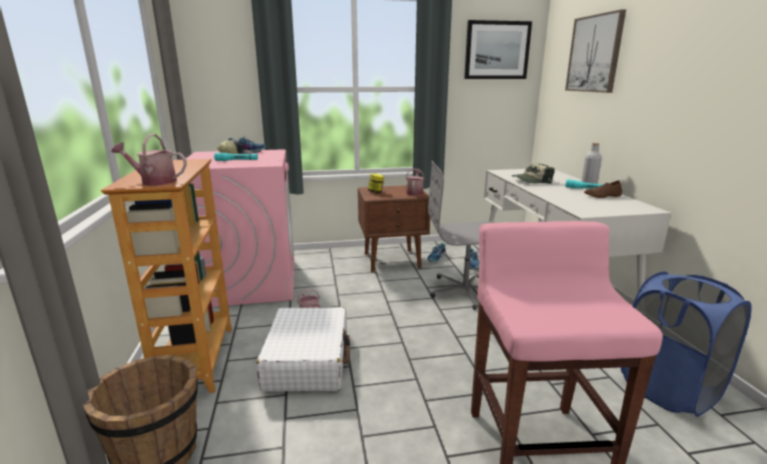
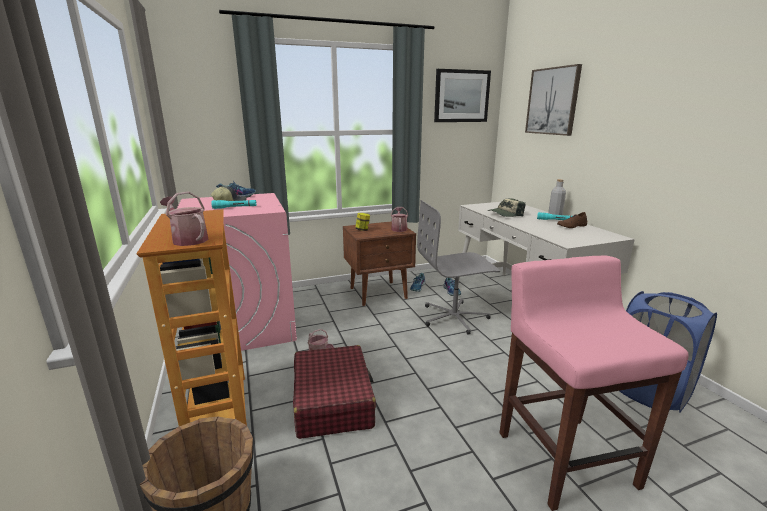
camera: 10 degrees left, 0 degrees up
(154, 181) = (188, 239): watering can -> watering can turned 45 degrees clockwise
(308, 360) = (333, 401): white suitcase -> red suitcase

